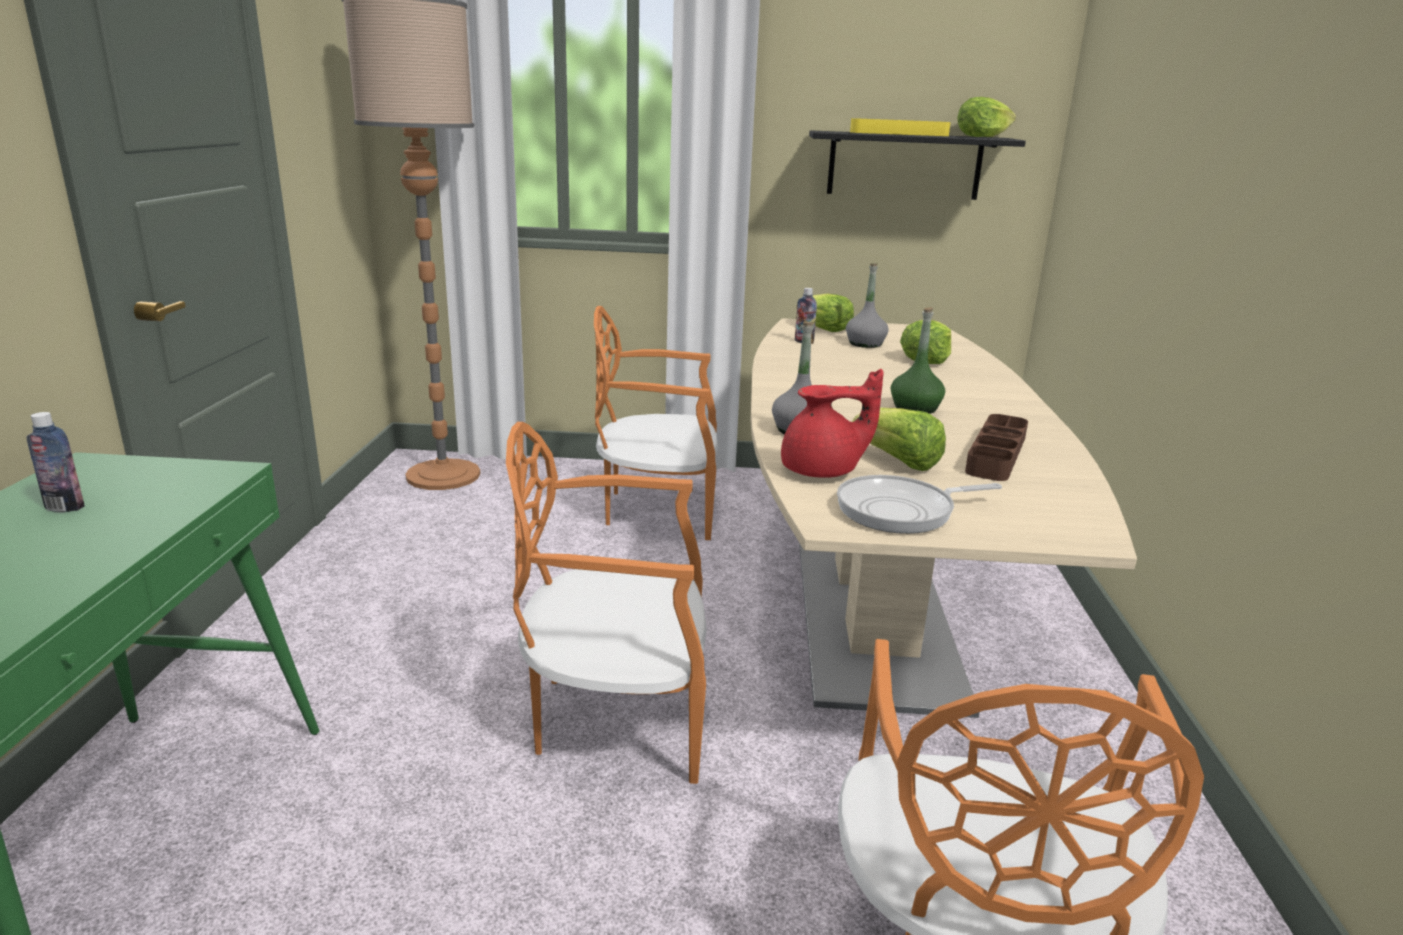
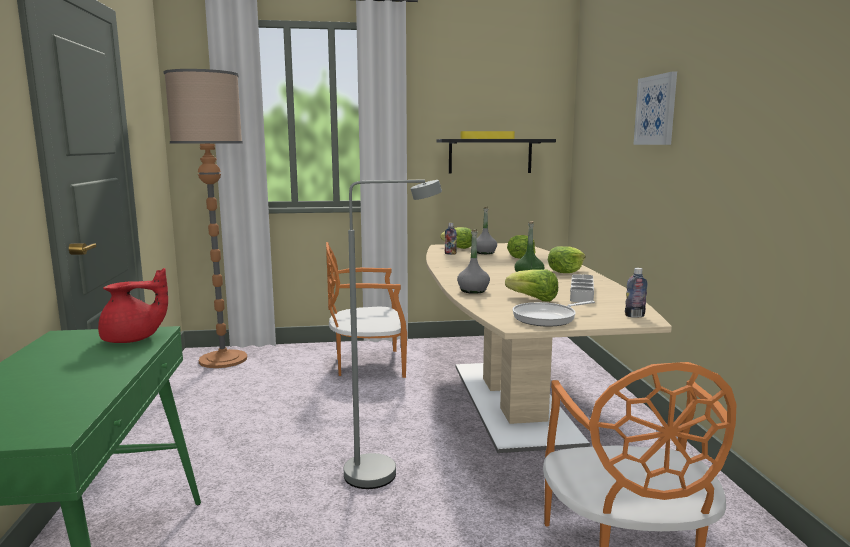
camera: 10 degrees left, 10 degrees down
(64, 507) = (68, 354): bottle -> bottle (634, 316)
(616, 716) = (384, 472): orange chair -> grey floor lamp
(823, 471) = (497, 306): red teapot -> red teapot (133, 339)
(982, 137) = (531, 138): lettuce -> lettuce (565, 271)
(996, 454) = (581, 292): brown tray -> grey tray
(1212, 100) = (656, 110): none -> picture

